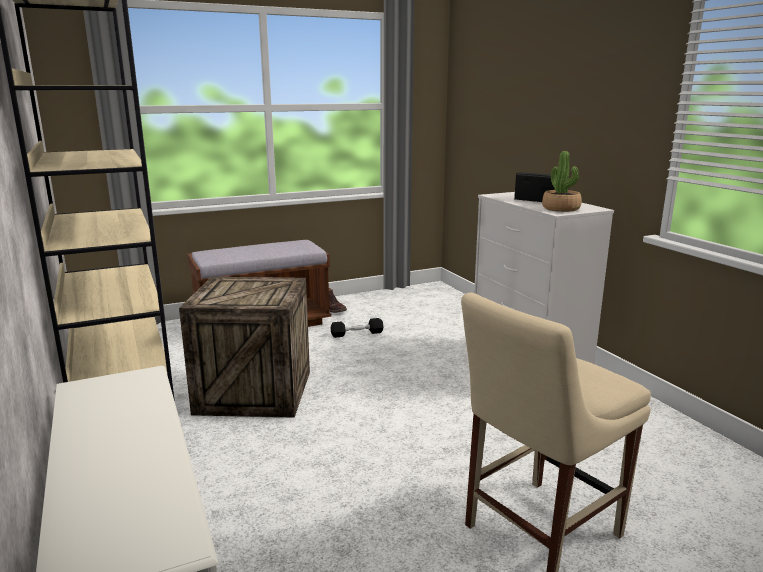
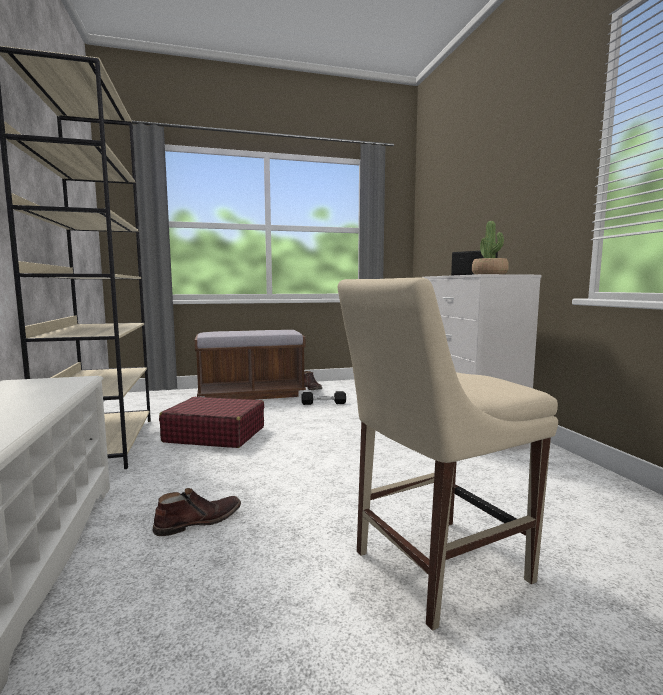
camera: 10 degrees right, 10 degrees down
(253, 393) = (214, 434): crate -> red suitcase
(299, 509) = (198, 521): none -> brown boot

